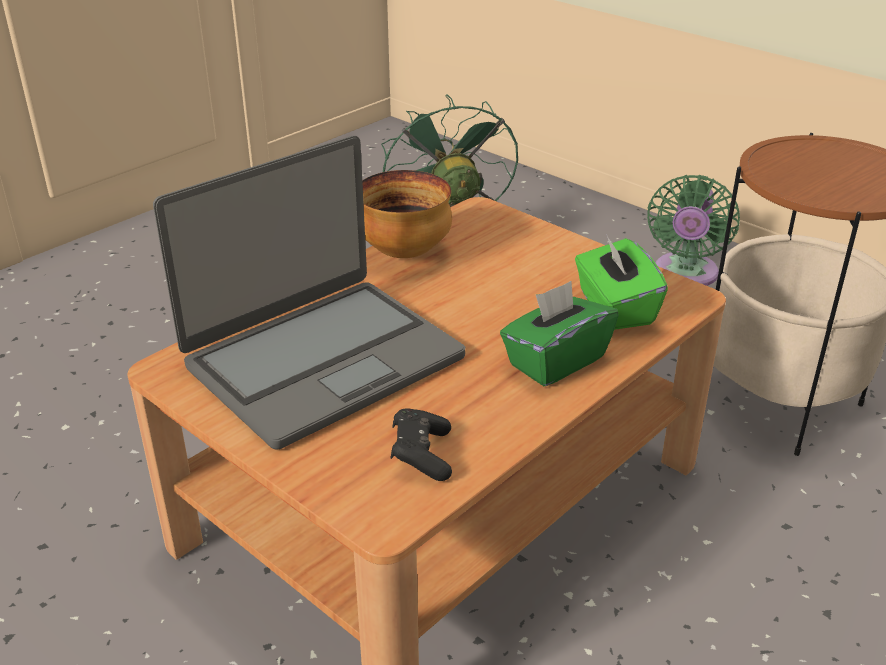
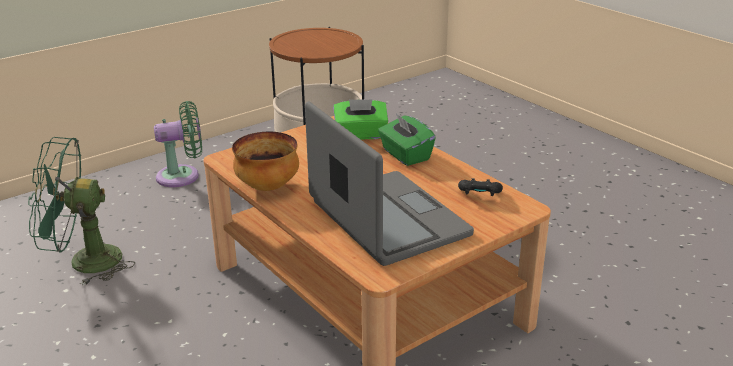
camera: 80 degrees left, 5 degrees down
(684, 275) = (183, 176): green fan -> green fan turned 45 degrees counterclockwise

